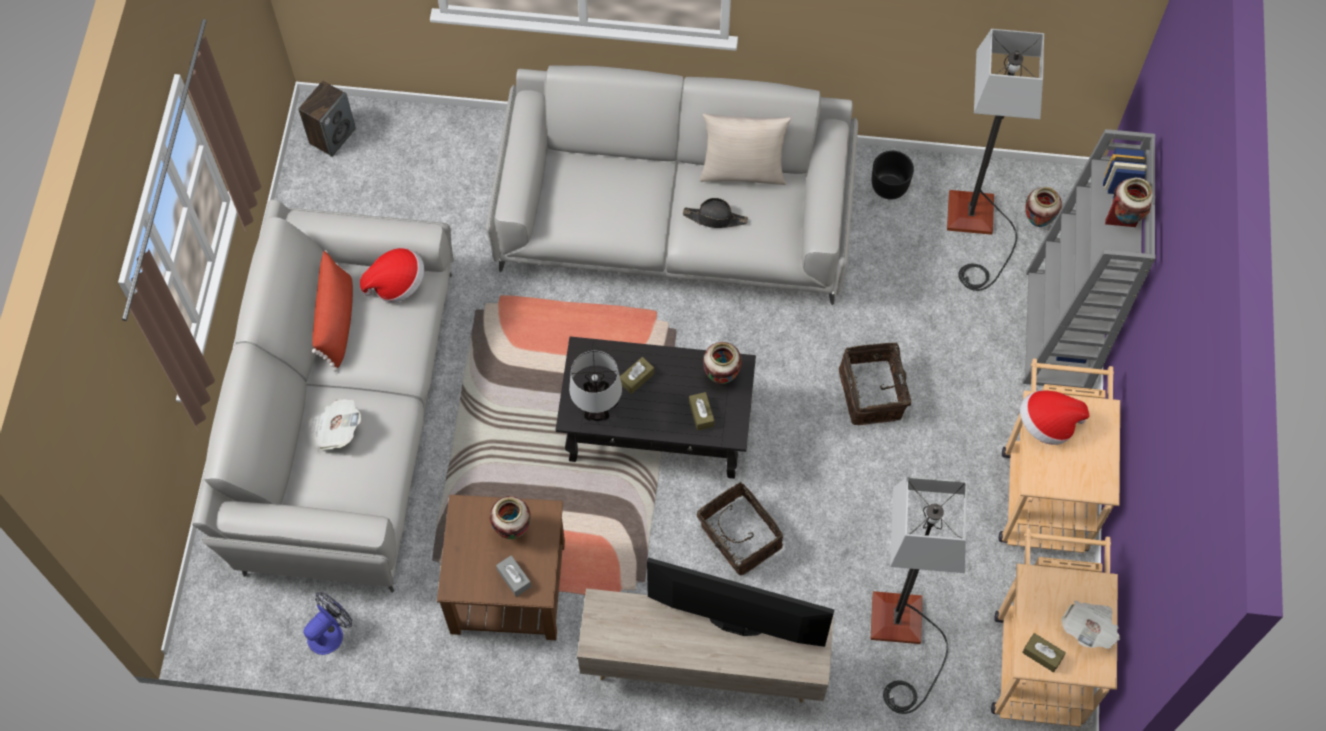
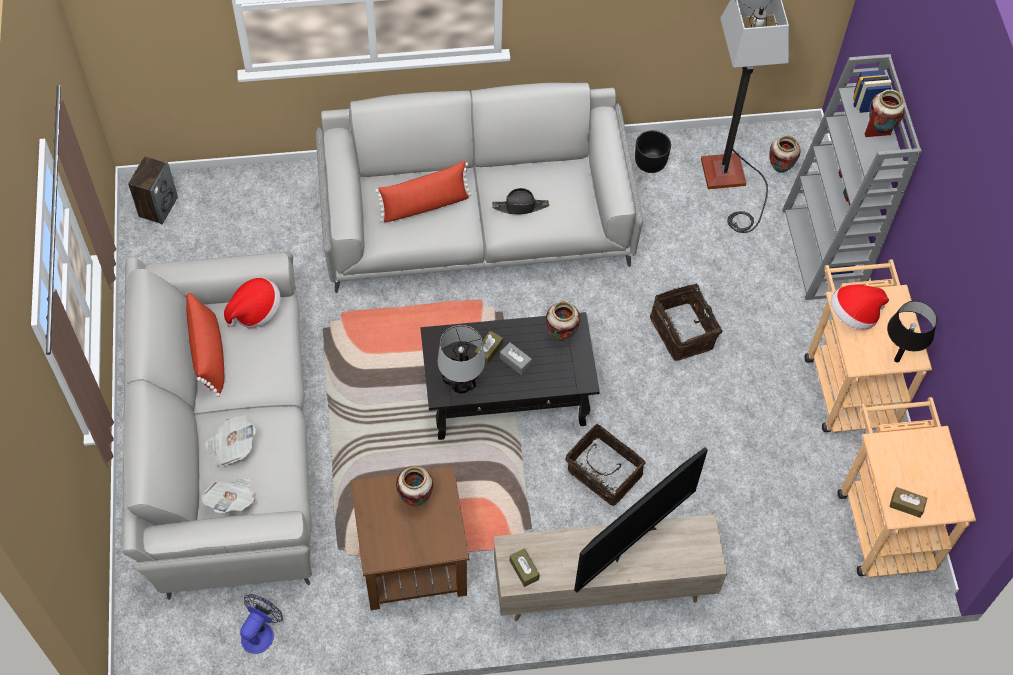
camera: 15 degrees left, 5 degrees down
(514, 578) = (428, 540): grey tissue box -> grey tissue box (515, 361)
(610, 197) = (425, 205): none -> red pillow
(701, 414) = (552, 369): brown tissue box -> brown tissue box (524, 570)
(735, 626) = (632, 541): television -> television turned 135 degrees clockwise
(743, 171) = (533, 164): beige pillow -> none
(901, 636) = (764, 528): floor lamp -> none
(1081, 486) = (897, 360): none -> black table lamp
(1089, 629) = (938, 475): newspaper -> newspaper (232, 500)

